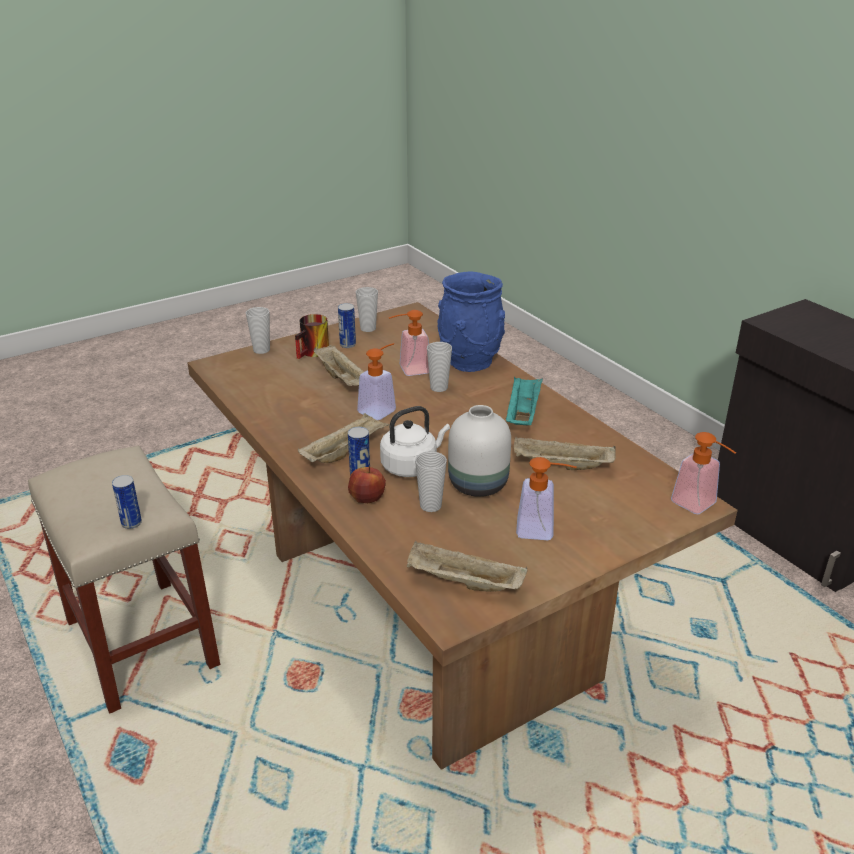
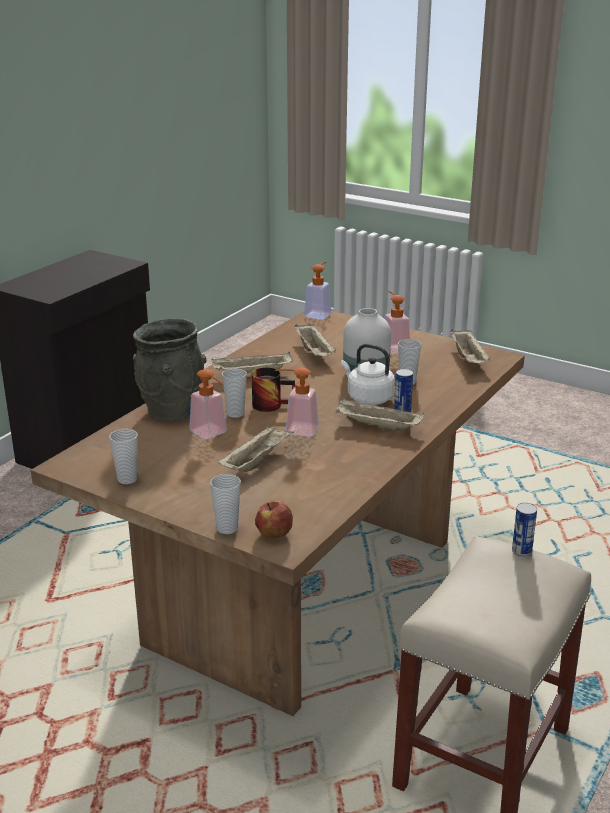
camera: 115 degrees left, 5 degrees down
(314, 353) = (211, 493): mug -> mug (272, 404)
(347, 345) = (177, 480): can -> none
(366, 498) = (425, 404): apple -> apple (274, 534)
(470, 362) = (172, 410): blue vase -> grey vase
(522, 413) = (251, 375): turquoise tray -> beige tray

